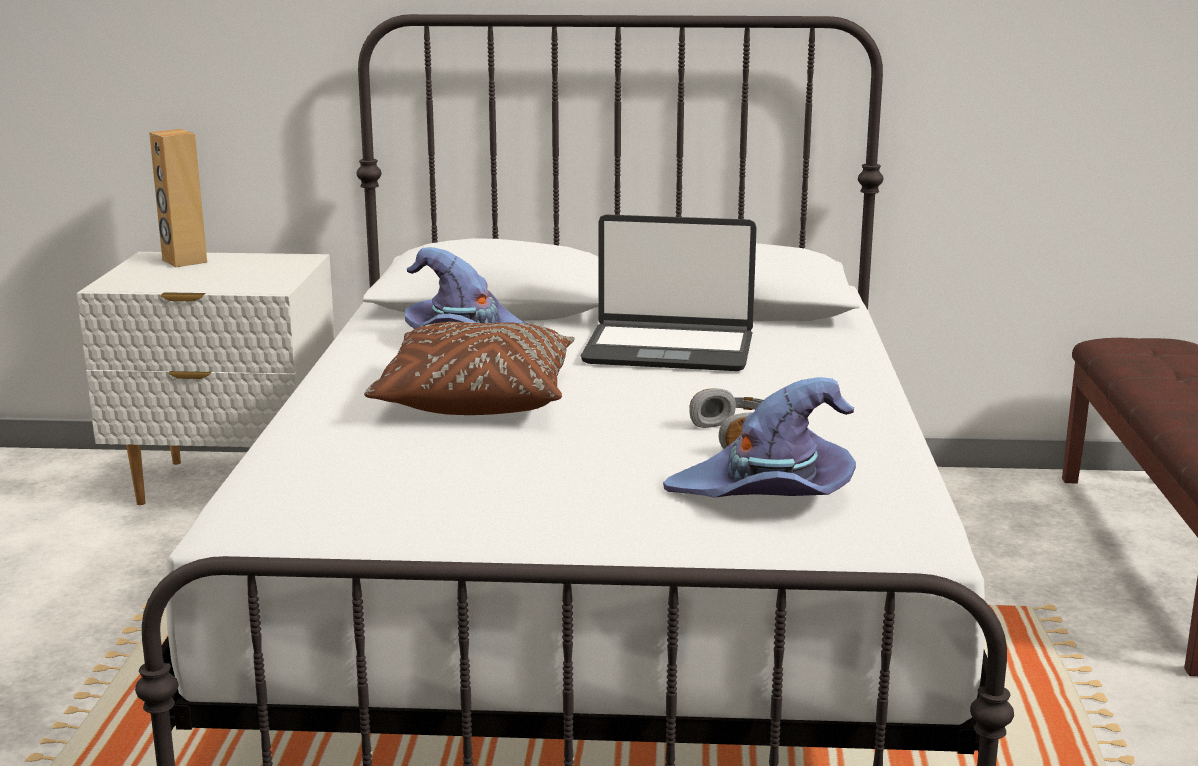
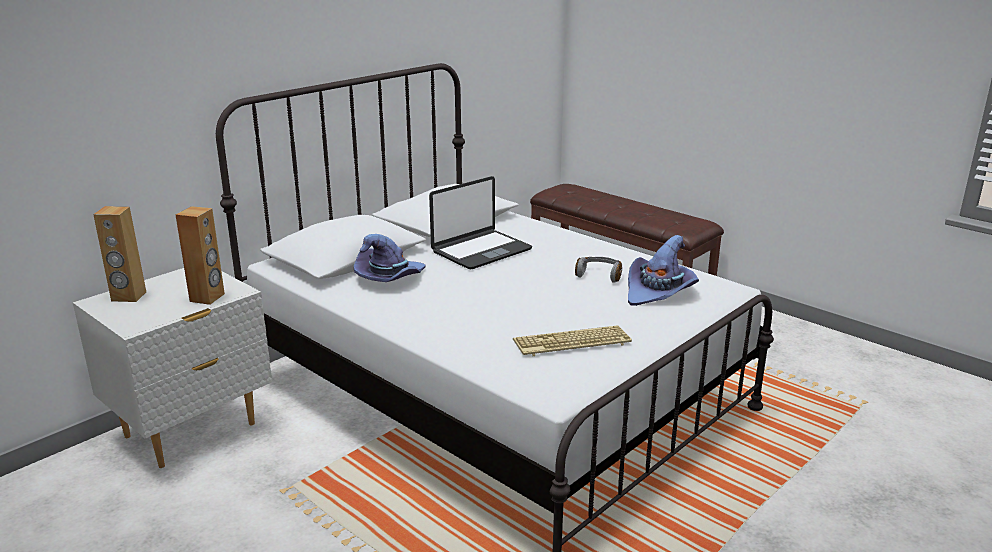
camera: 50 degrees left, 5 degrees up
(231, 284) = (207, 298): none -> brown speaker
(439, 489) = (571, 343): none -> keyboard
(476, 398) = (475, 303): brown pillow -> none

